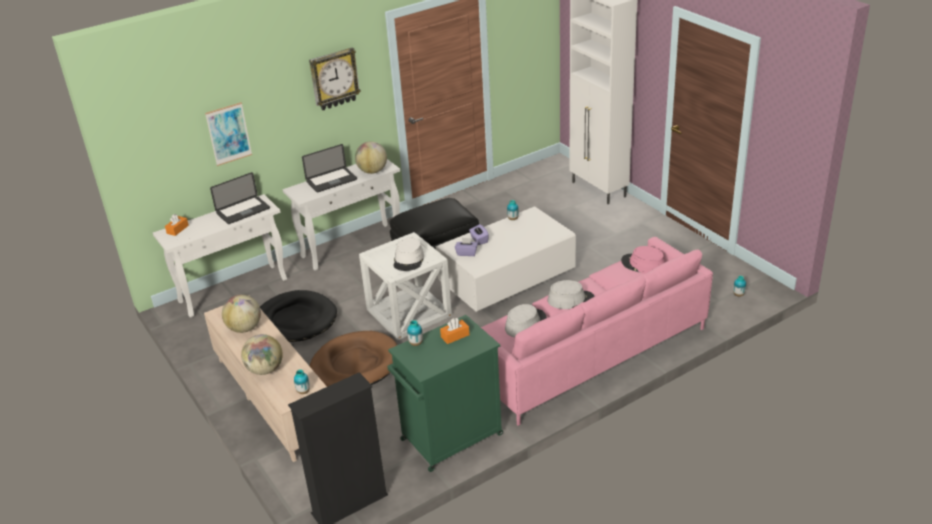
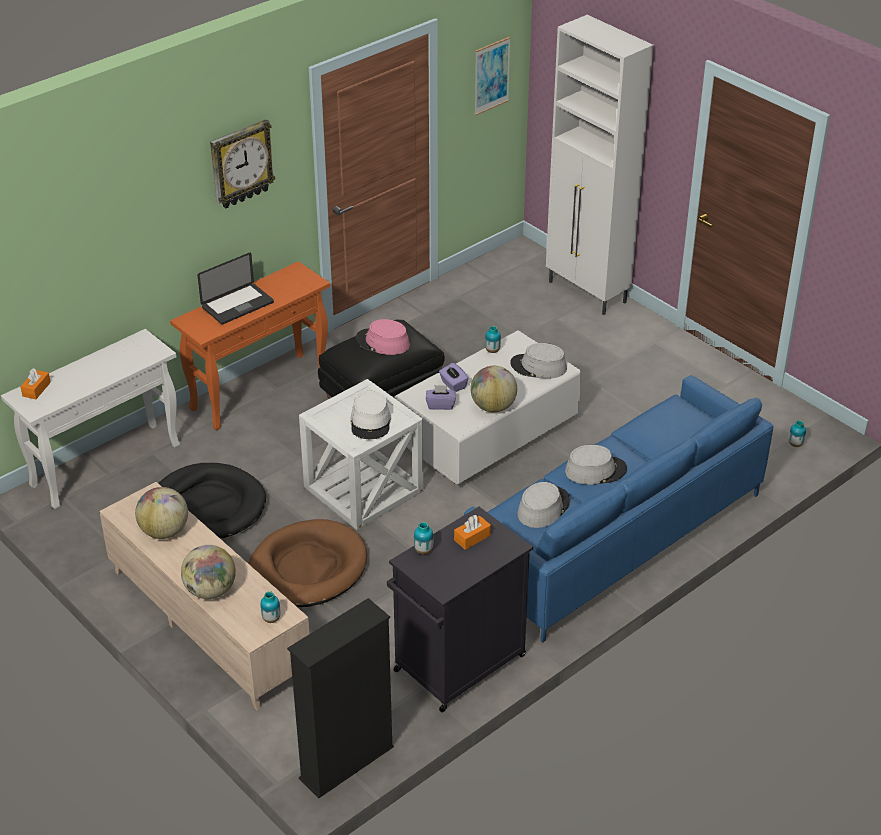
camera: 10 degrees left, 5 degrees up
(228, 134) = (103, 251): picture -> picture (491, 76)
(243, 211) = (123, 357): laptop -> none
(352, 246) = (260, 391): white console table -> orange console table
(372, 171) = (292, 288): globe -> globe (493, 407)
(450, 438) = (458, 665): green cabinet -> black cabinet
(544, 230) = (538, 367): none -> grey hat
(588, 352) = (614, 535): pink sofa -> blue sofa
(643, 265) = (680, 416): pink hat -> pink hat (382, 342)

